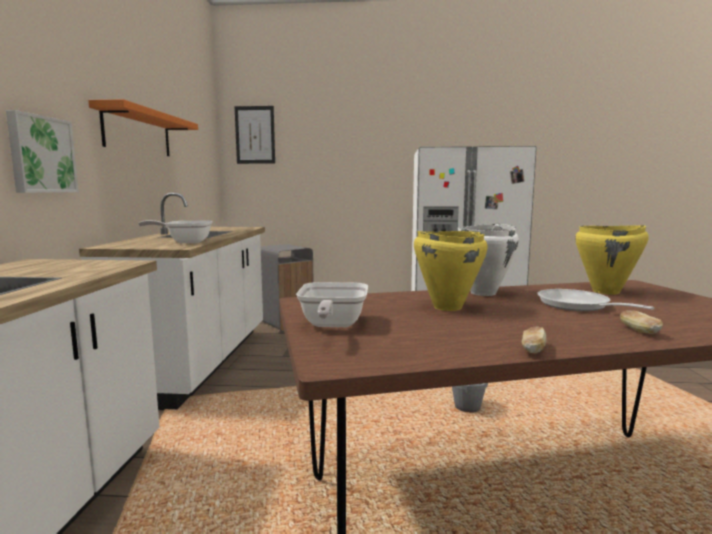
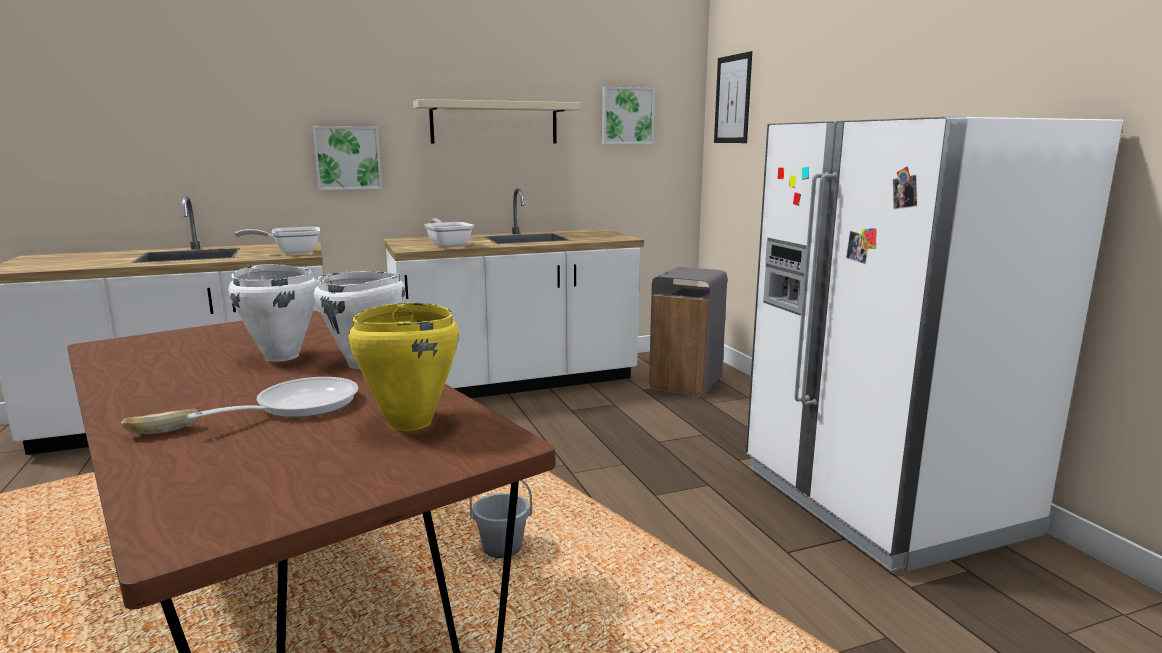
camera: 65 degrees right, 5 degrees up
(138, 133) = (494, 123): orange shelf -> beige shelf
(194, 139) = (626, 116): none -> picture
(332, 325) = (207, 333): frying pan -> frying pan (291, 252)
(447, 307) = (282, 356): yellow cooking pot -> white cooking pot
(532, 350) = (107, 391): bread -> none

